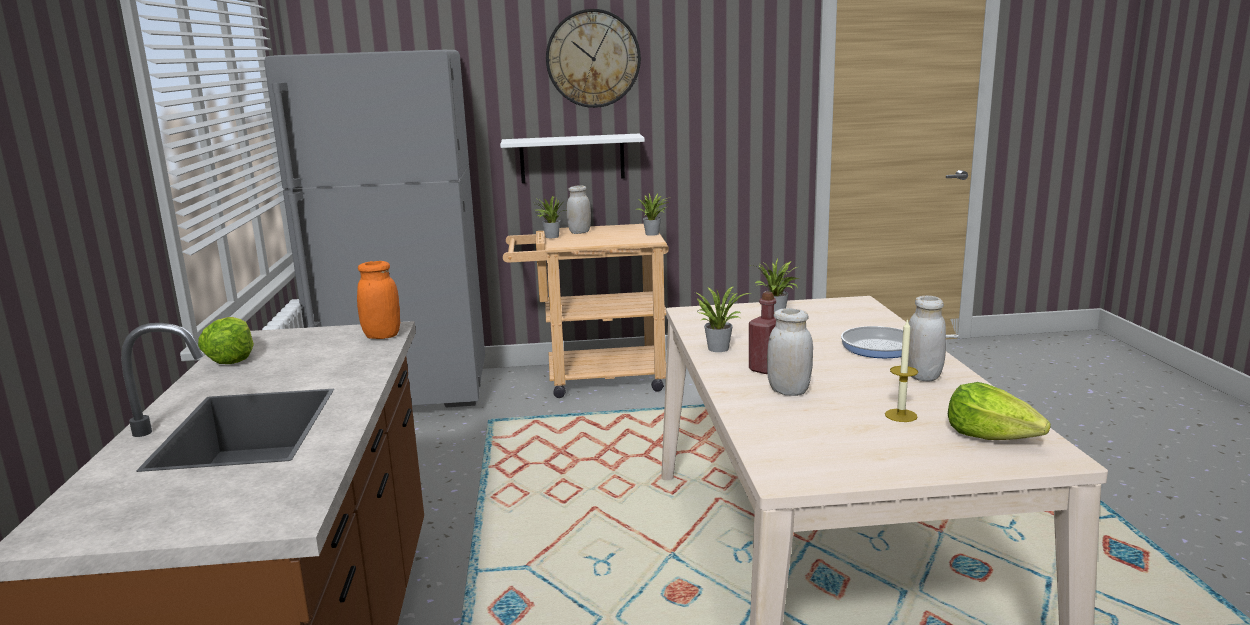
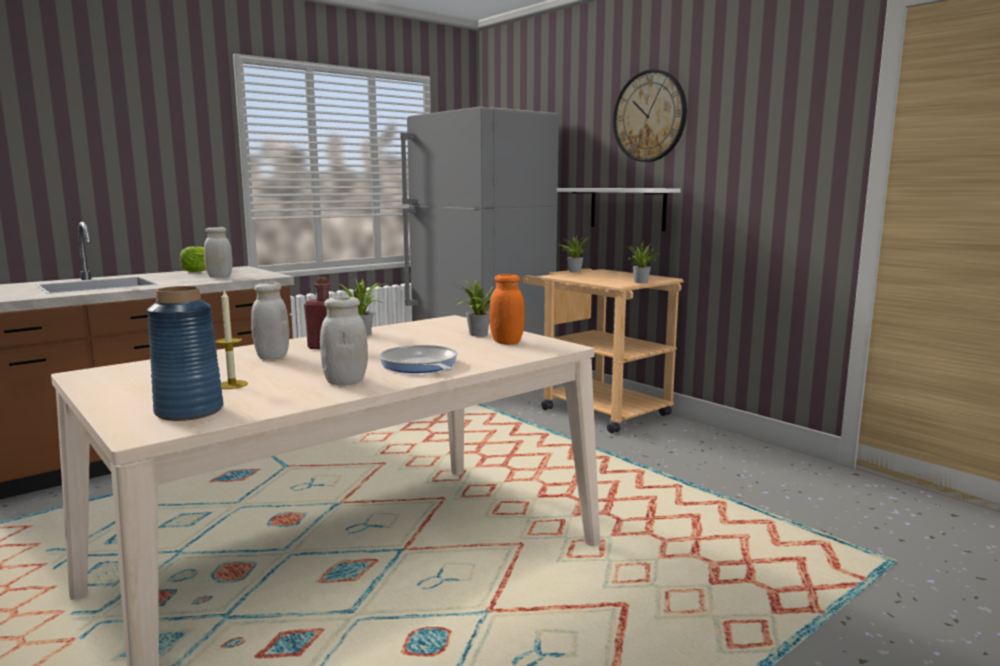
camera: 55 degrees right, 5 degrees down
(382, 336) = (257, 277): orange jar -> orange jar (506, 342)
(579, 232) = (605, 273): white jar -> white jar (219, 277)
(992, 437) = (190, 411): lettuce -> blue vase

